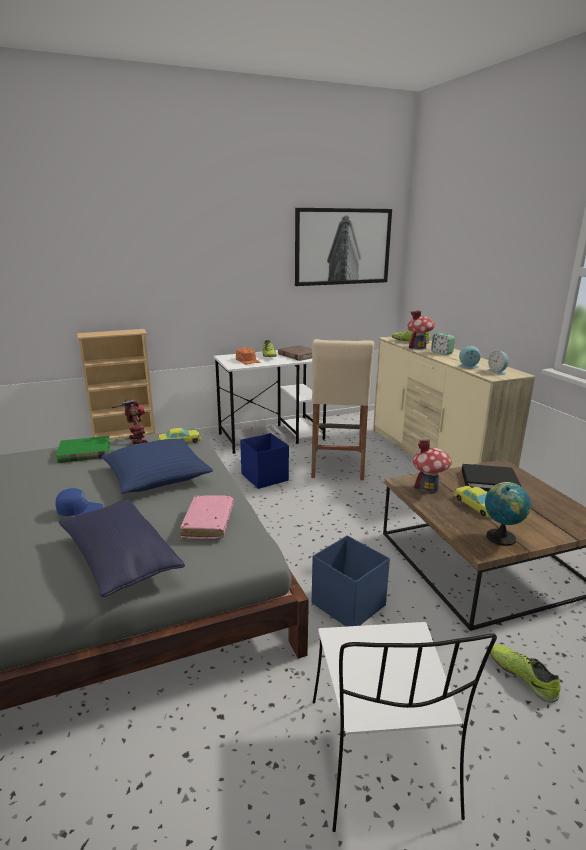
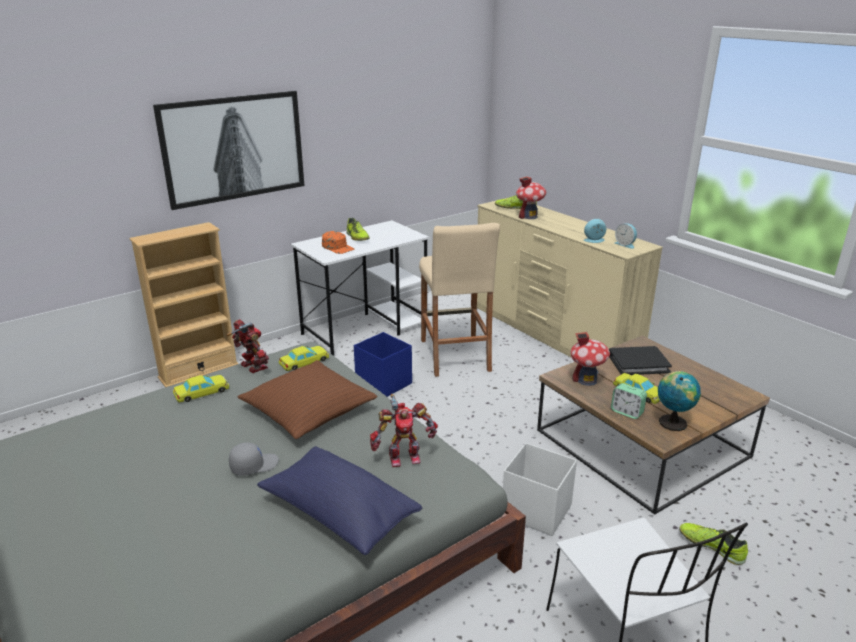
camera: 15 degrees left, 5 degrees up
(80, 510) = (254, 465): blue cap -> grey cap
(84, 452) = (202, 392): green book -> yellow toy car
(157, 476) = (309, 409): blue pillow -> brown pillow
(208, 523) = (403, 456): pink book -> toy robot
(298, 355) = (391, 233): brown book -> none
(343, 247) = (425, 99): picture -> picture (234, 148)
(348, 604) = (535, 510): blue storage box -> white storage box
(441, 353) = (557, 222): alarm clock -> alarm clock (626, 412)

